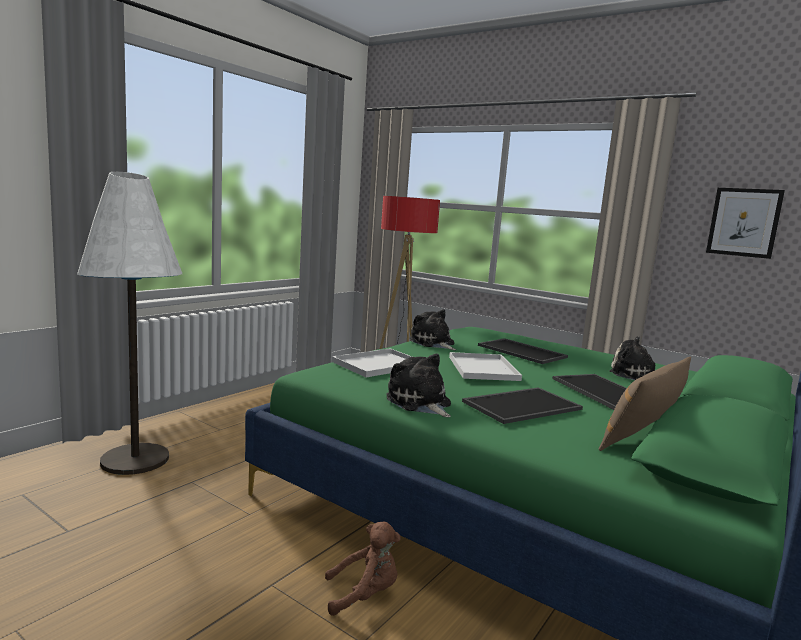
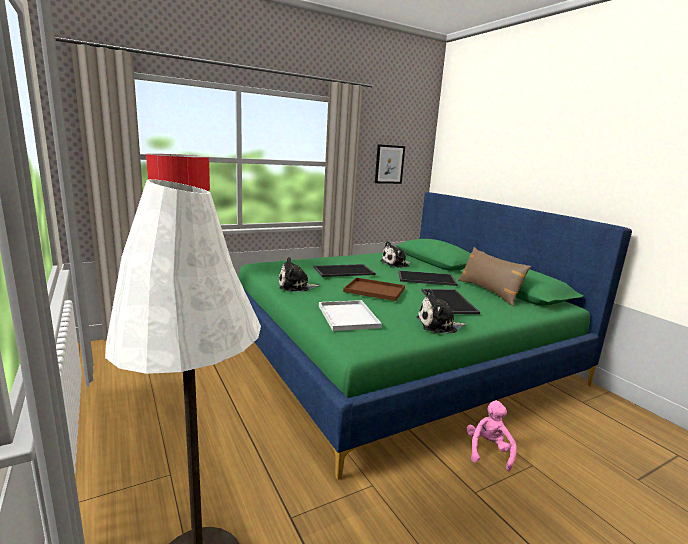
camera: 65 degrees left, 5 degrees up
(364, 595) = (488, 451): brown plush toy -> pink plush toy
(484, 369) = (375, 290): white tray -> brown tray

